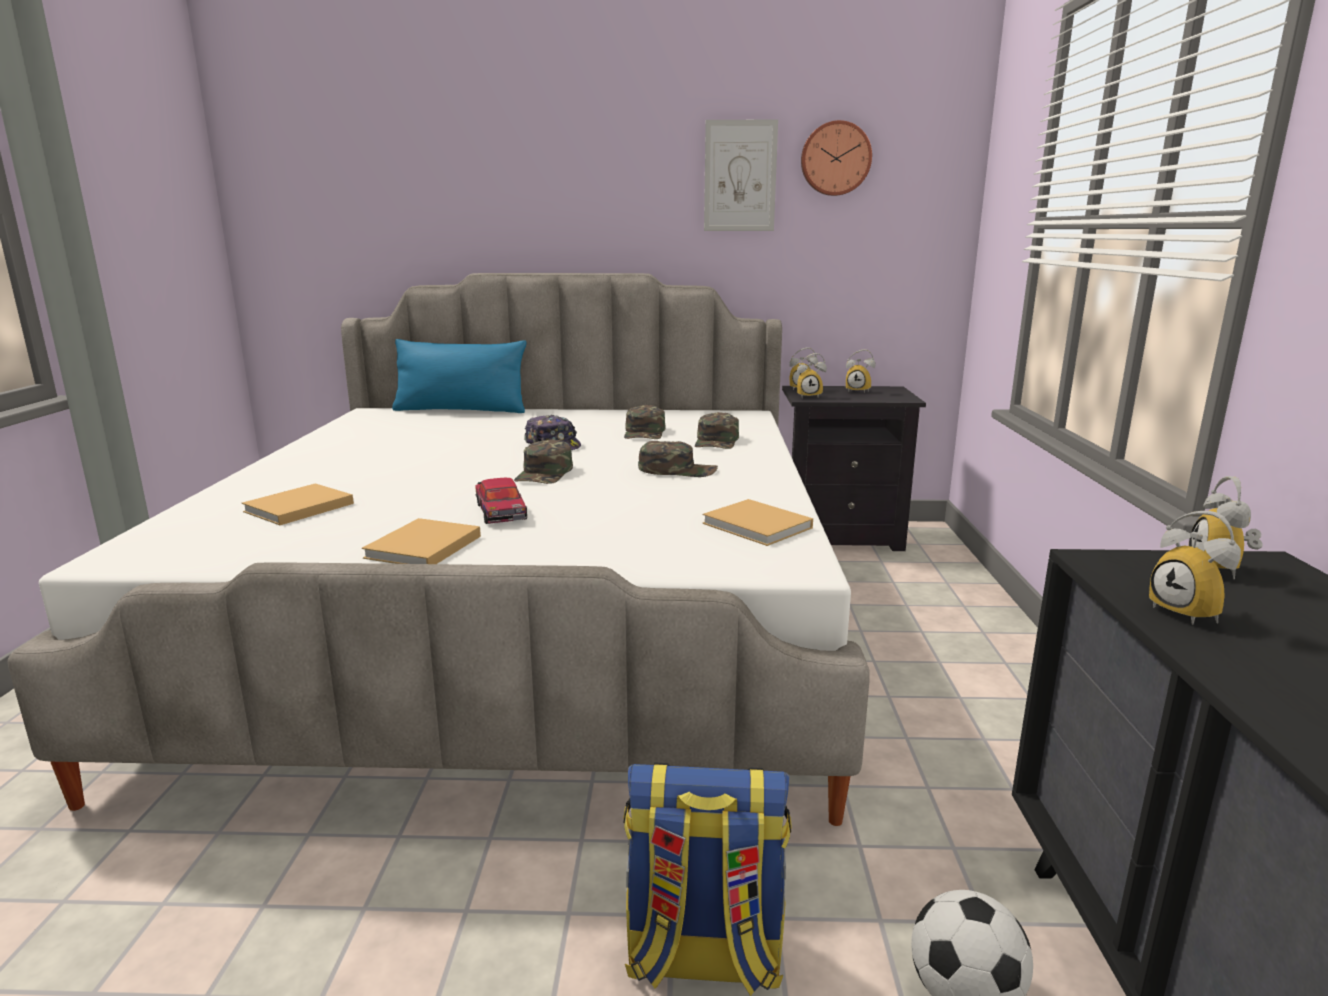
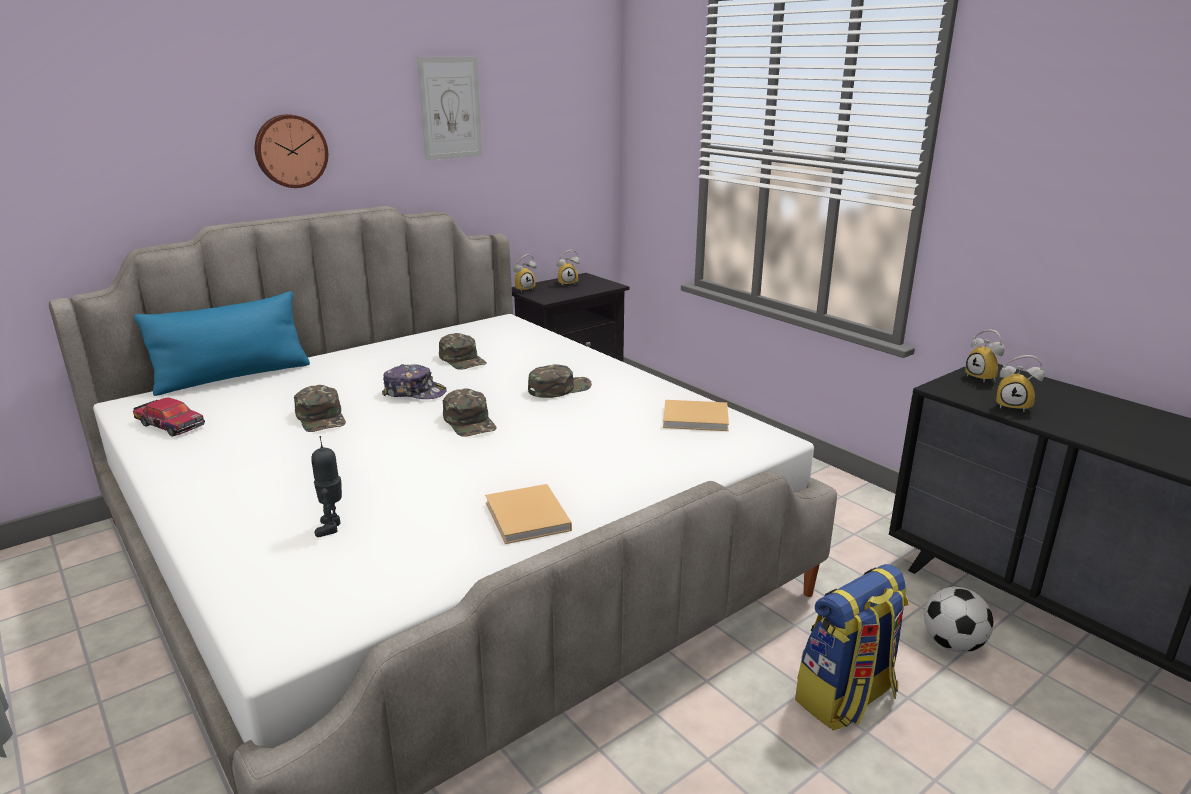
camera: 40 degrees left, 5 degrees up
(296, 508) = (332, 527): beige book -> toy robot
(501, 511) = (513, 466): toy car -> toy car (170, 424)
(717, 441) = (533, 354): green cap -> green cap (321, 417)
(809, 396) = (544, 296): alarm clock -> none
(835, 159) = (522, 90): wall clock -> wall clock (290, 151)

